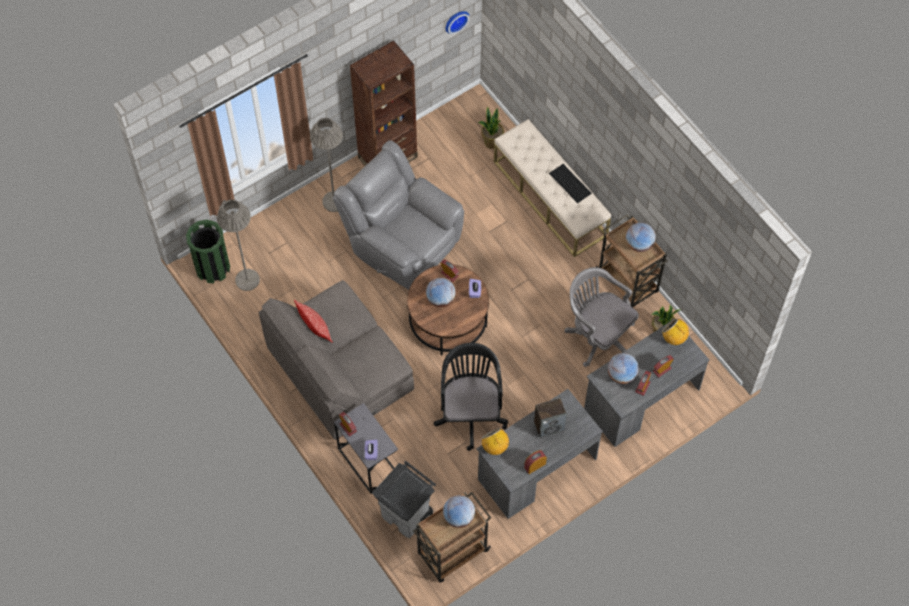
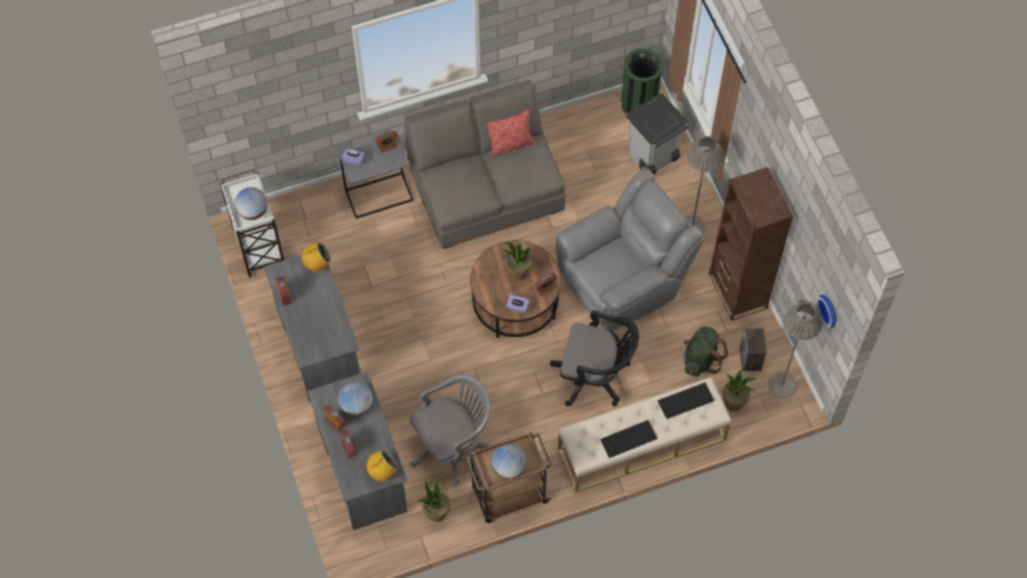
camera: 105 degrees right, 0 degrees up
(247, 280) = (616, 131): grey floor lamp -> grey floor lamp (782, 385)
(407, 515) = (311, 216): grey trash can -> grey trash can (652, 158)
(440, 299) = (518, 272): globe -> potted plant
(452, 553) = (258, 245): brown cart -> white cart
(460, 171) = (701, 359): none -> green backpack
(470, 412) = (402, 298): black office chair -> black office chair (595, 376)
(523, 151) = (685, 401): none -> keyboard
(549, 426) = (323, 319): speaker -> speaker (750, 359)

